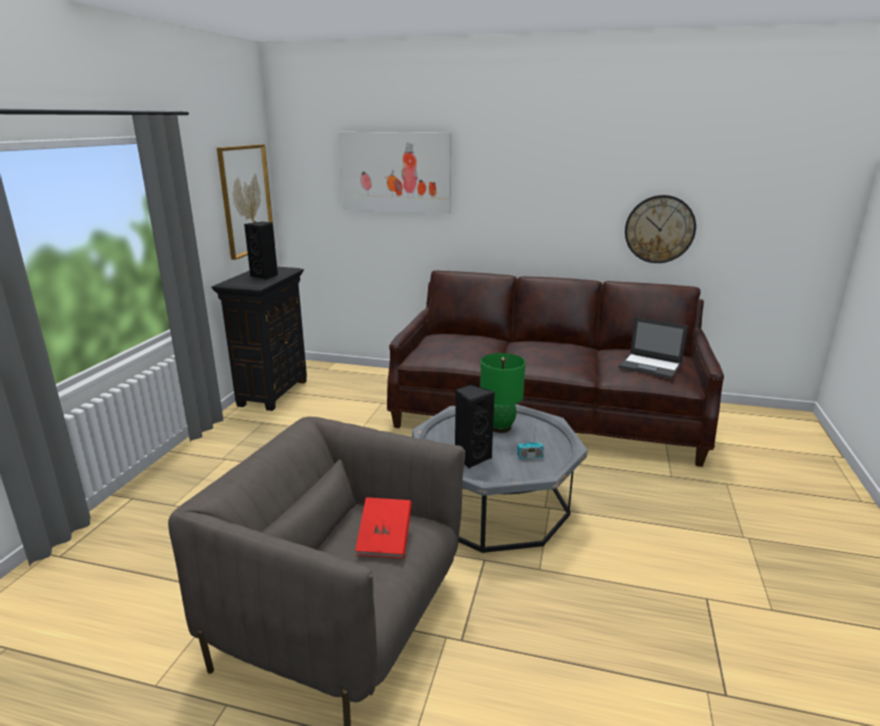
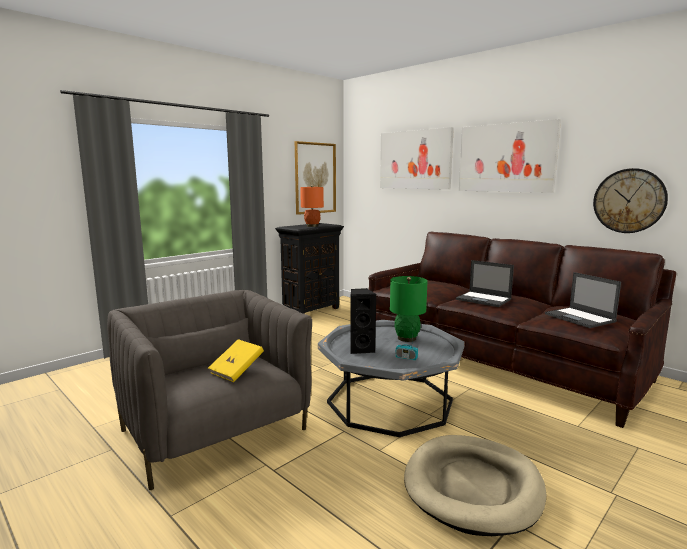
camera: 30 degrees right, 10 degrees down
(265, 276) = (312, 226): black speaker -> orange table lamp
(385, 540) = (237, 371): red book -> yellow book
(523, 176) = (506, 158): none -> picture
(544, 357) = (484, 299): none -> laptop
(650, 576) = (473, 487): none -> beige dog bed

